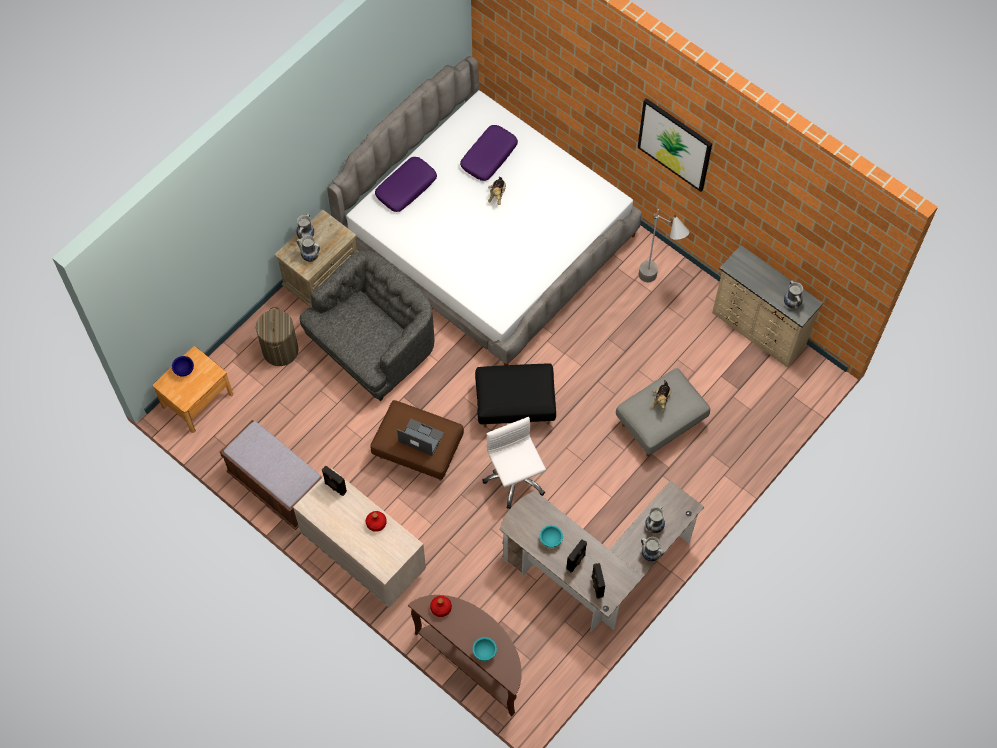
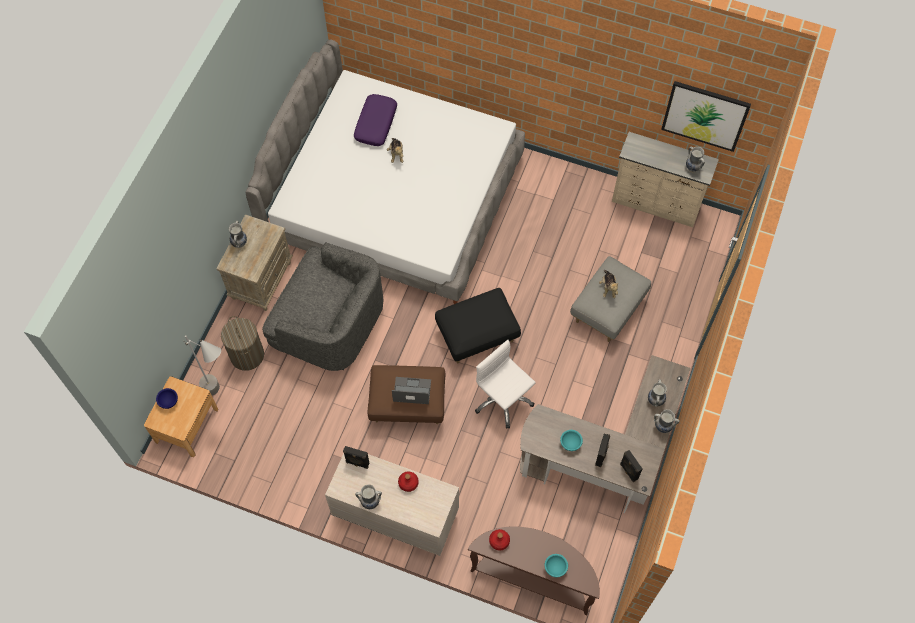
camera: 20 degrees left, 0 degrees up
(277, 487) = (292, 480): brown bench -> none
(310, 256) = (250, 260): vase -> vase (370, 502)
(372, 345) = (329, 323): grey armchair -> grey armchair turned 90 degrees clockwise
(406, 188) = (312, 173): purple pillow -> none
(657, 285) = (555, 193): grey floor lamp -> grey floor lamp (222, 395)
(675, 144) = (552, 57): picture -> picture (705, 115)

